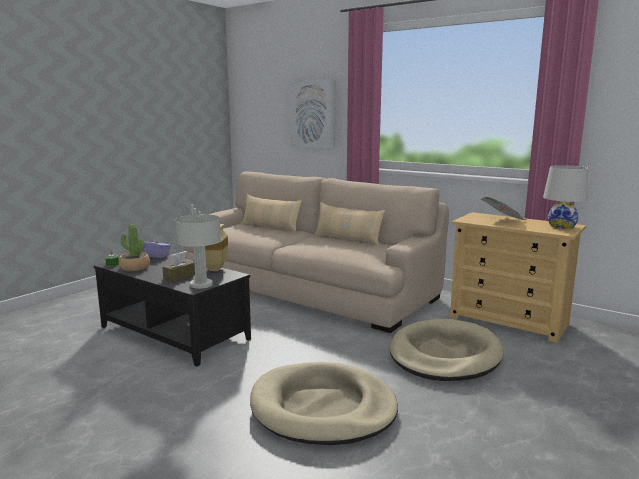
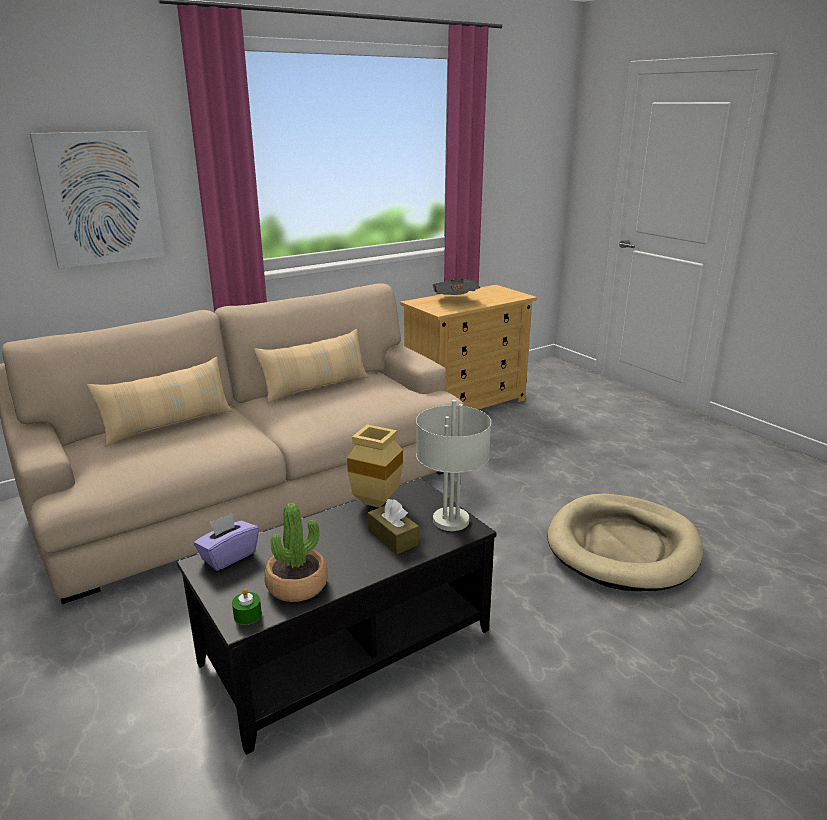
camera: 70 degrees left, 10 degrees up
(444, 355) = (528, 454): beige dog bed -> none
(562, 226) = (496, 291): white table lamp -> none

